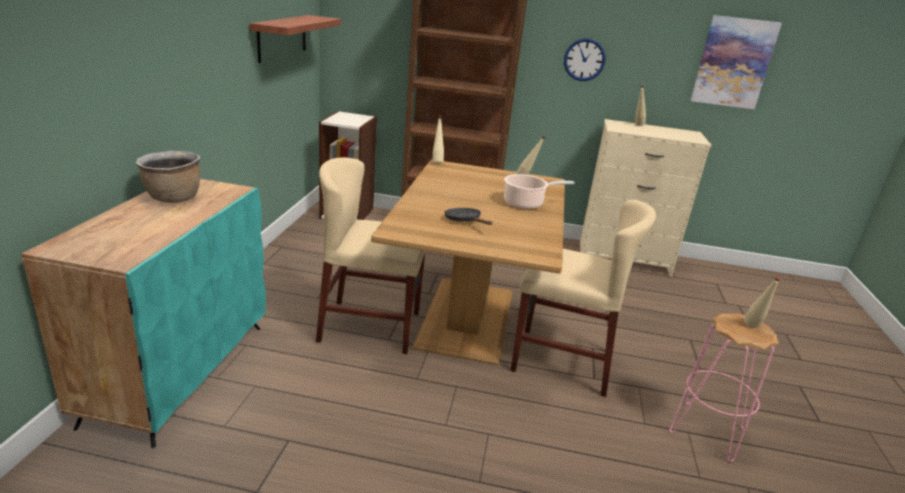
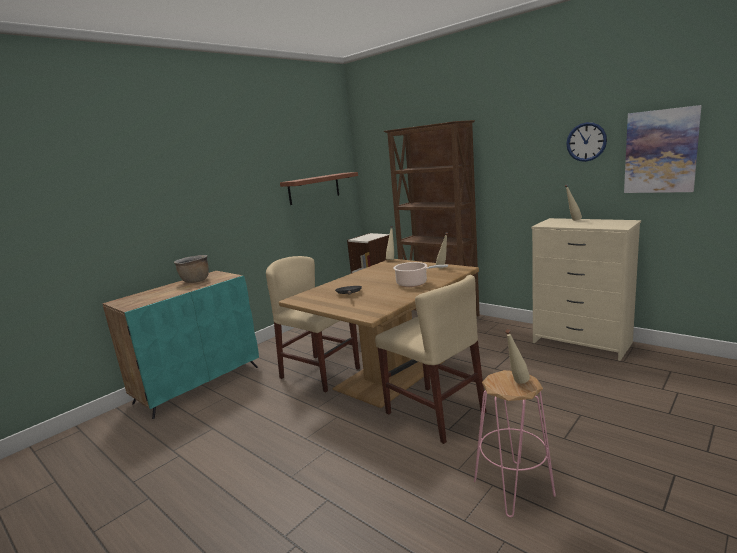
camera: 35 degrees right, 10 degrees down
(584, 59) = (524, 172): wall clock -> wall clock (586, 142)

